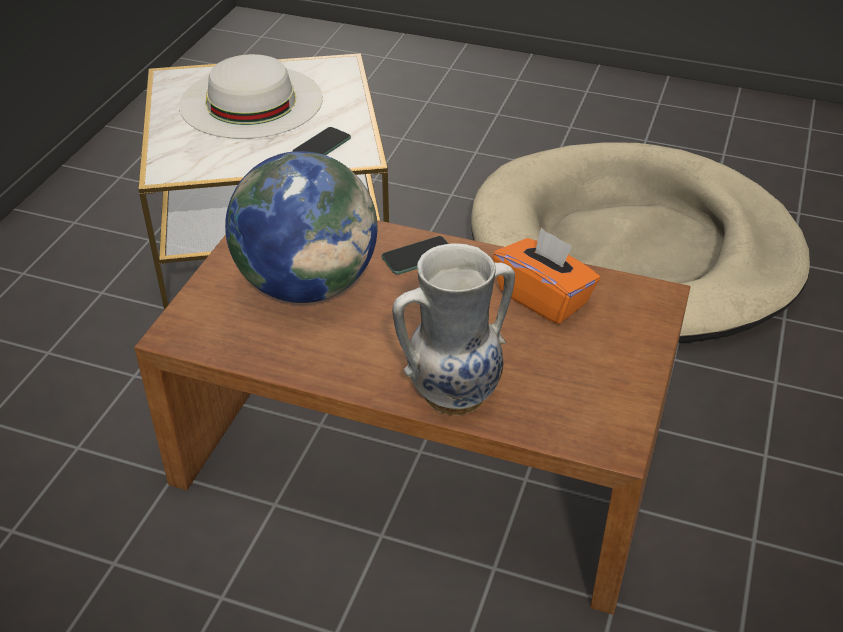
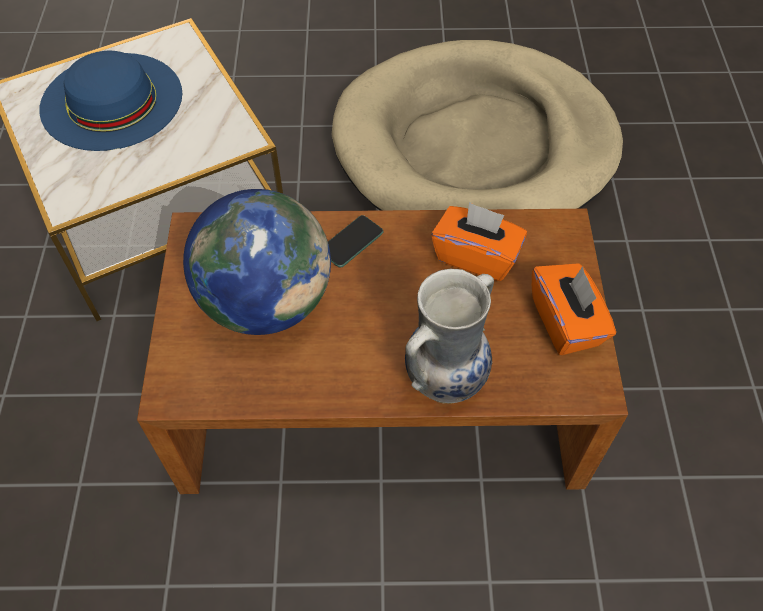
camera: 20 degrees left, 15 degrees up
(251, 101) = (111, 100): white hat -> blue hat
(322, 146) = (204, 136): phone -> none
(613, 378) = (566, 323): none -> orange tissue box

